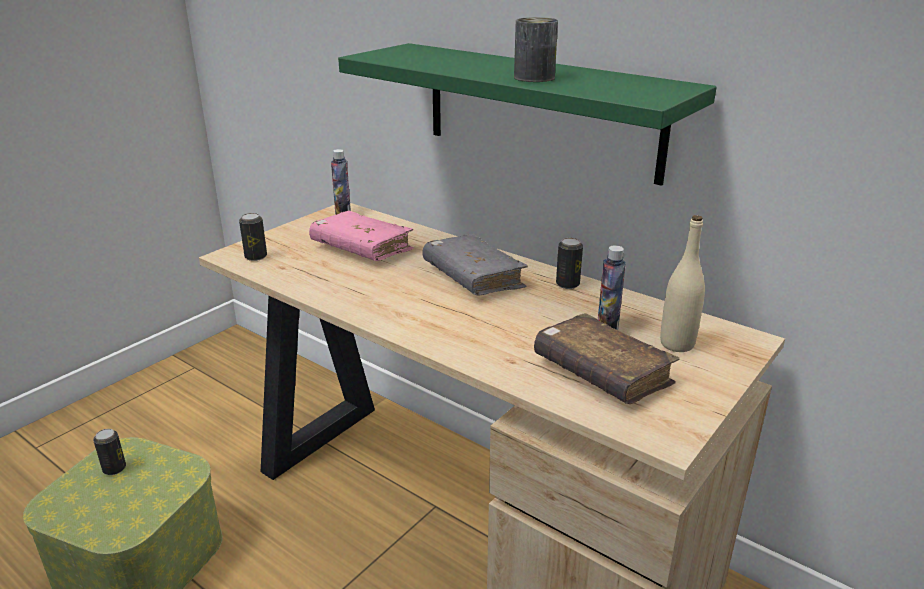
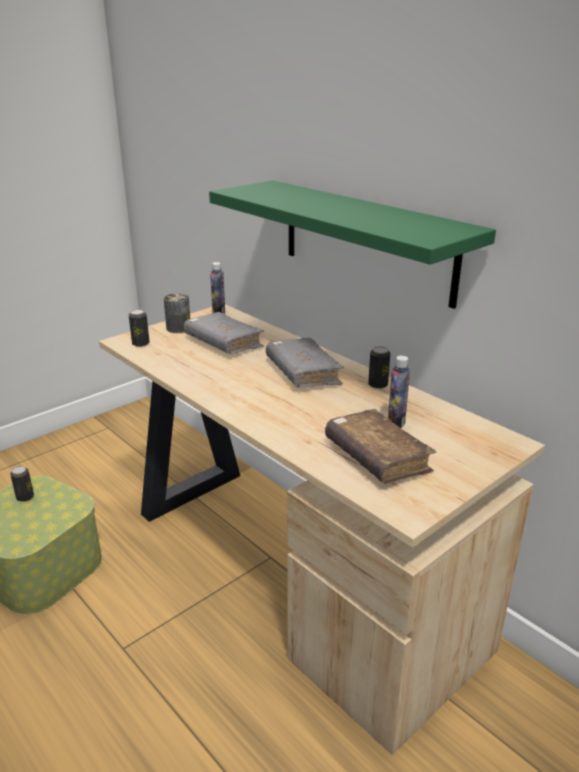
camera: 10 degrees right, 0 degrees up
(361, 248) = (223, 343): pink book -> grey book
(534, 77) = (349, 215): can -> can (178, 328)
(677, 344) = (449, 441): beige bottle -> none

